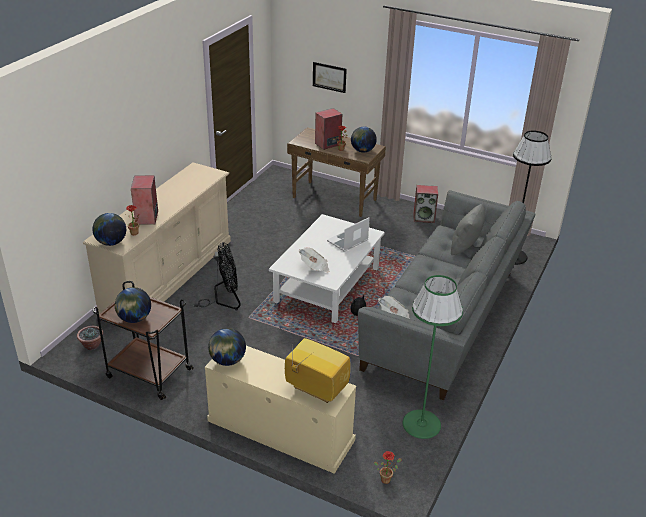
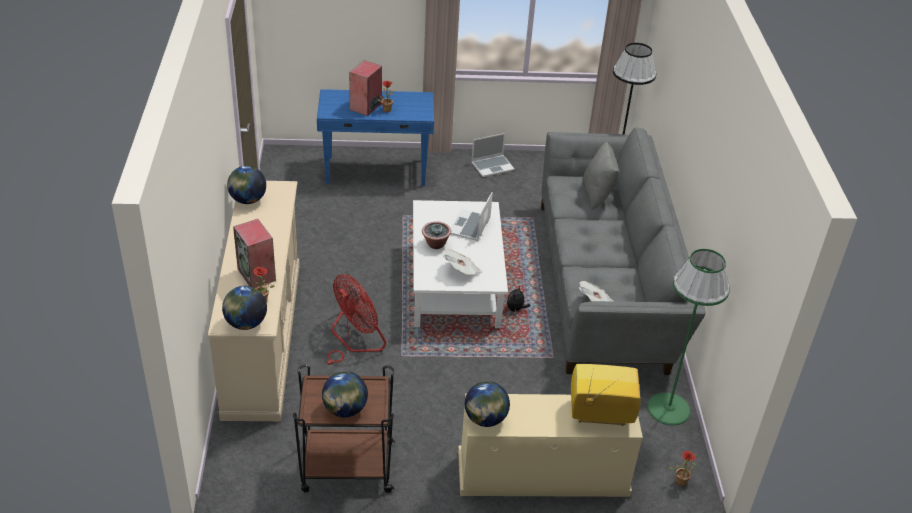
camera: 30 degrees left, 5 degrees up
(92, 345) = (248, 460): potted plant -> potted plant (435, 244)
(223, 296) = (351, 339): black fan -> red fan
(329, 77) = (342, 20): picture -> none
(335, 199) = (376, 171): brown console table -> blue console table
(362, 151) = (413, 105): globe -> globe (247, 200)
(424, 218) = (492, 166): speaker -> laptop

